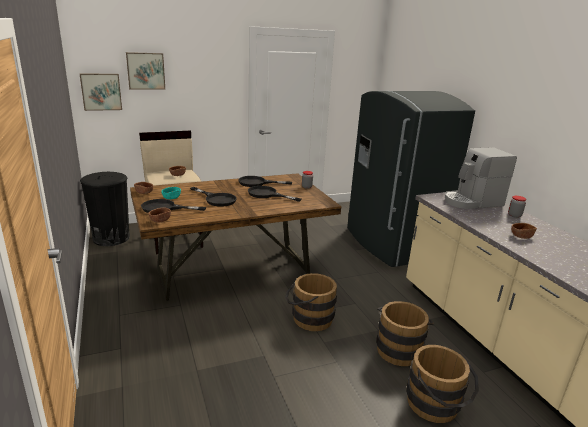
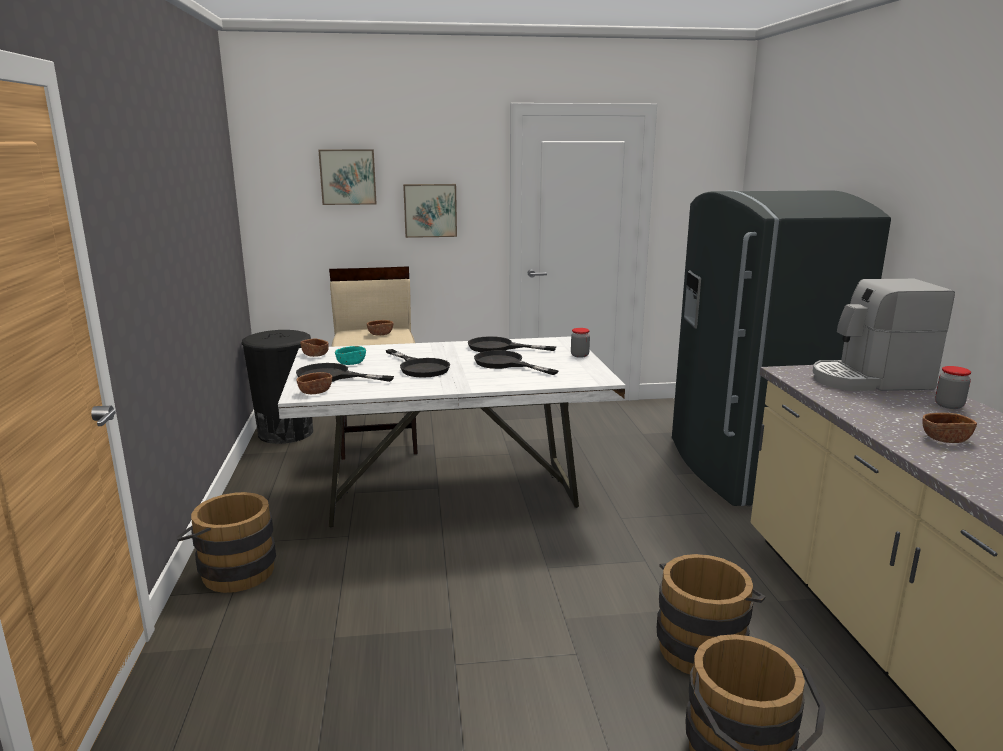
camera: 15 degrees right, 5 degrees down
(101, 91) = (283, 209): picture -> picture (430, 210)
(233, 272) = (450, 493): brown dining table -> white dining table
(308, 318) = (550, 577): brown bucket -> brown bucket (232, 571)

